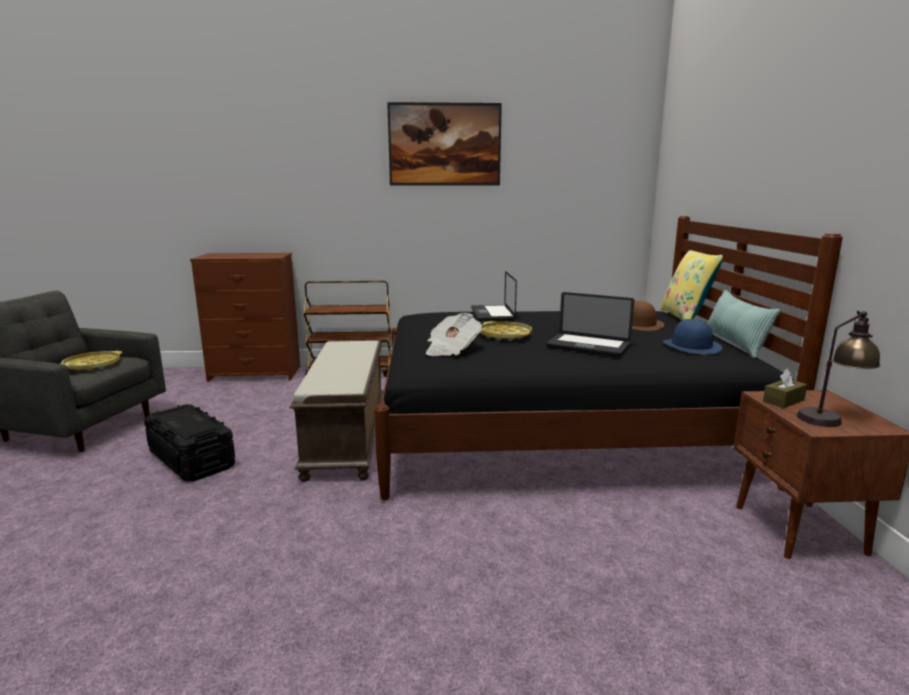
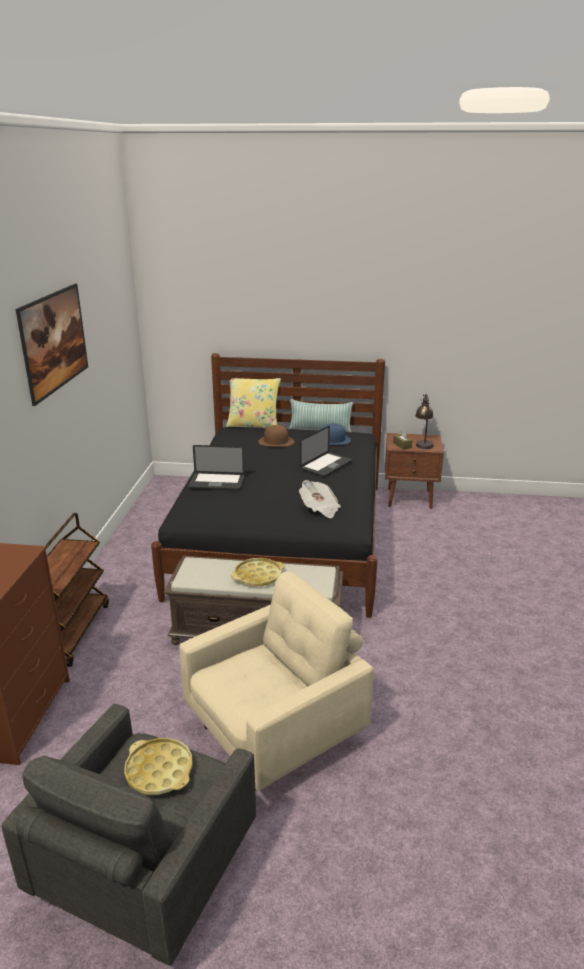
camera: 80 degrees left, 10 degrees up
(191, 459) = (277, 731): black storage box -> beige armchair
(505, 335) = (289, 486): yellow tray -> yellow tray (258, 576)

